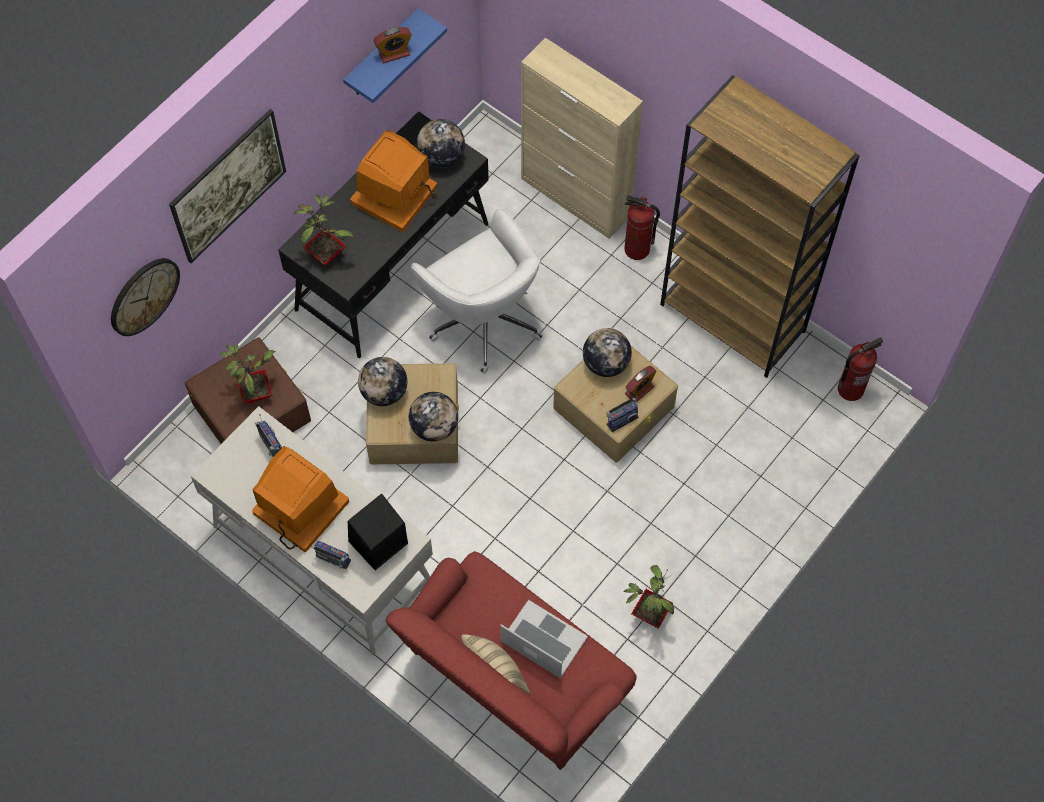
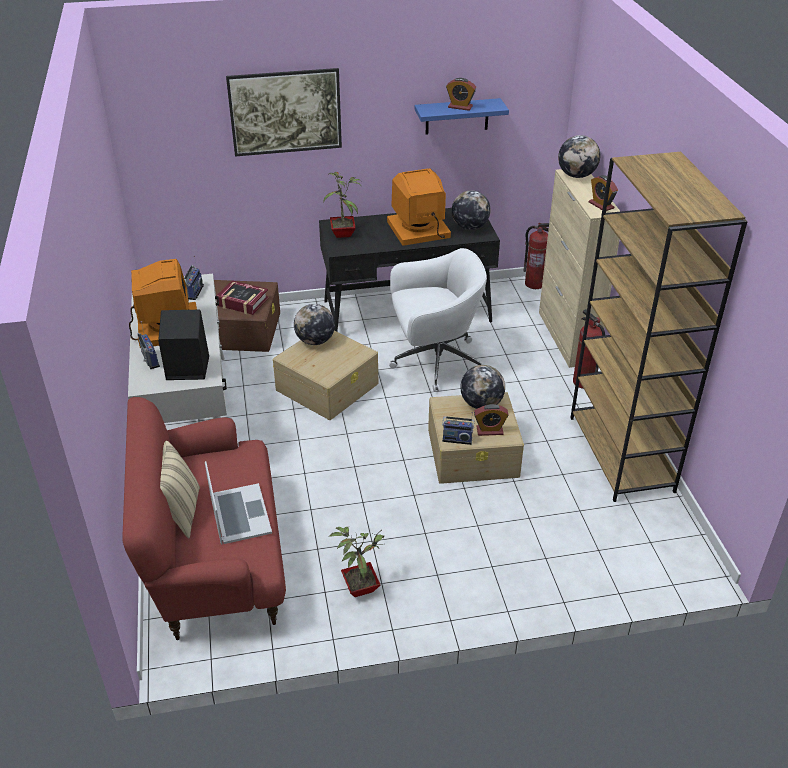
camera: 40 degrees right, 25 degrees down
(144, 296) = (187, 150): wall clock -> none
(256, 391) = (242, 302): potted plant -> book
(434, 427) = (324, 373): globe -> globe (576, 175)
(483, 319) = (434, 362): white office chair -> white office chair turned 105 degrees counterclockwise
(611, 97) = (601, 205): none -> alarm clock
(850, 389) = (682, 549): fire extinguisher -> fire extinguisher (534, 284)

